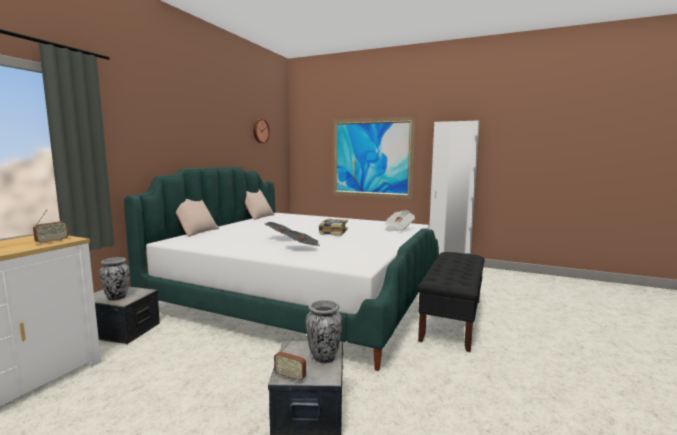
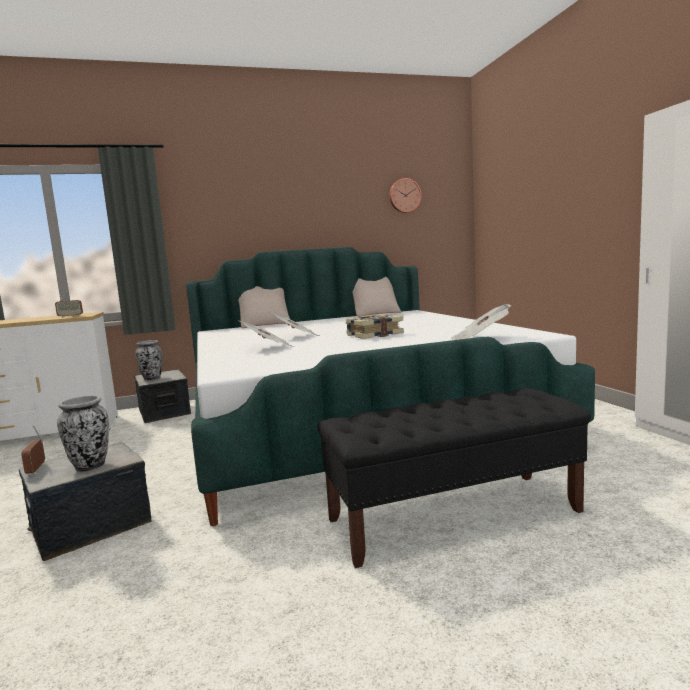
camera: 50 degrees right, 0 degrees up
(371, 158) = (567, 214): picture -> none

